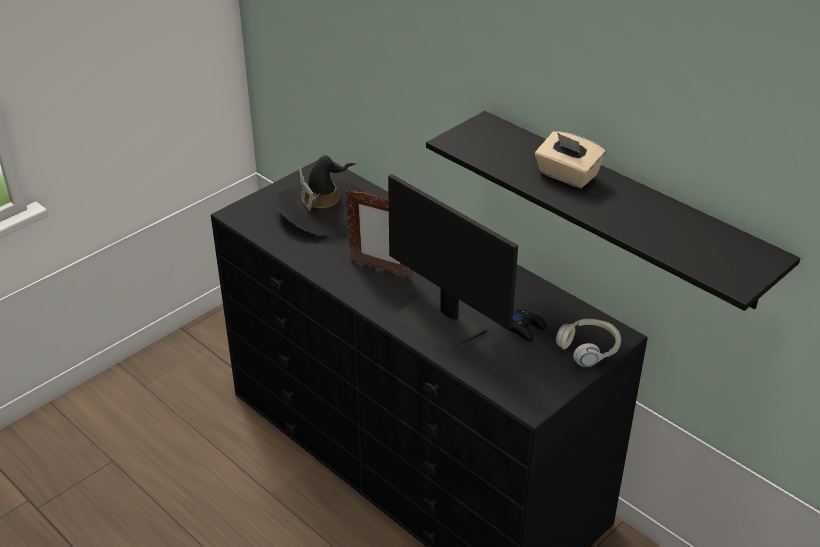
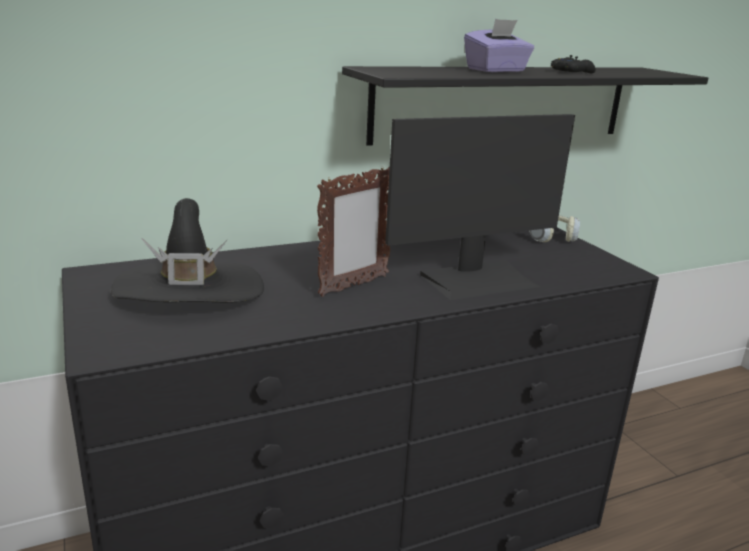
camera: 70 degrees left, 15 degrees down
(525, 329) = (507, 249): black game controller -> black game controller (571, 72)
(567, 175) = (496, 70): beige tissue box -> purple tissue box

